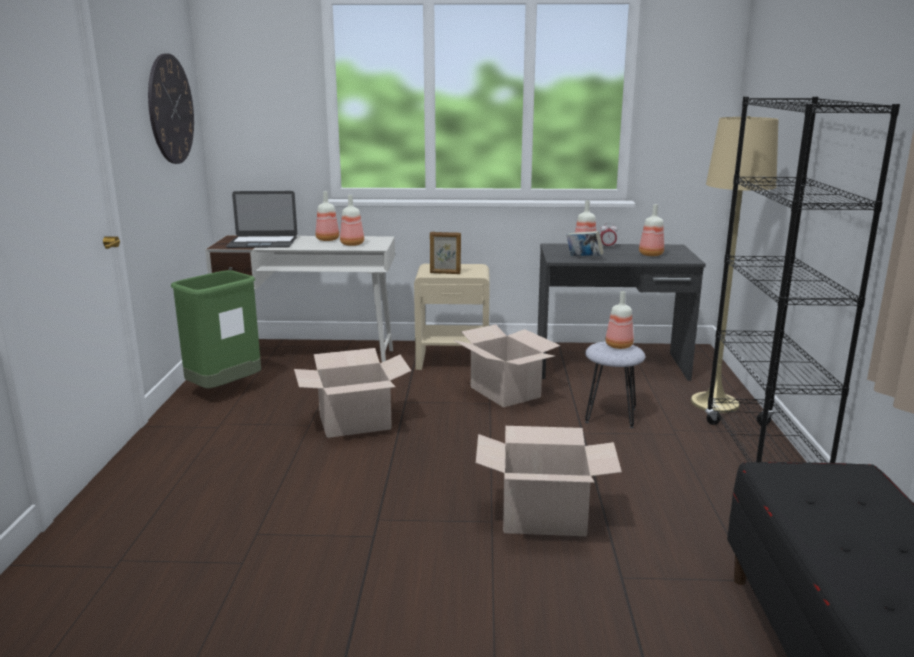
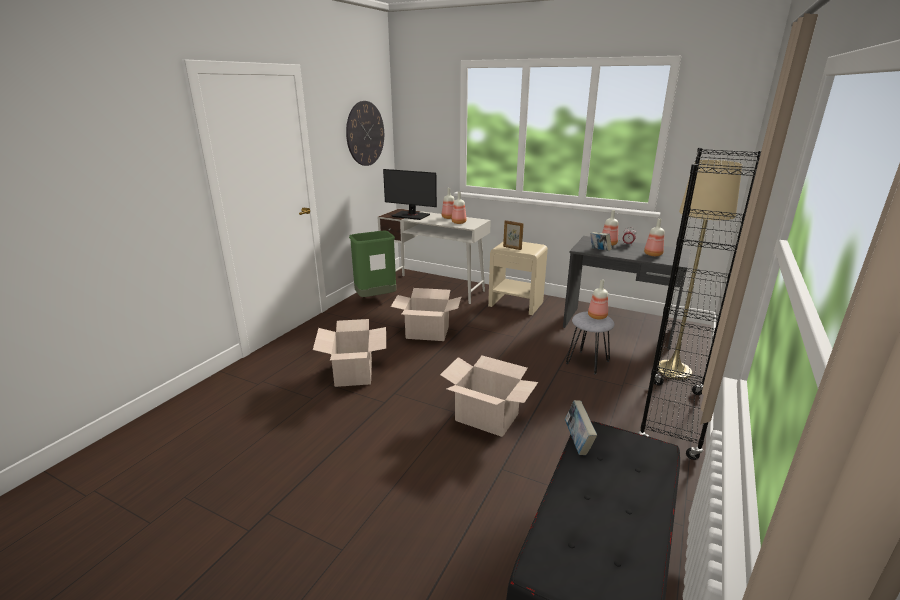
camera: 25 degrees right, 5 degrees up
(262, 242) = (411, 215): laptop -> monitor
(504, 392) = (530, 331): cardboard box -> cardboard box (353, 373)
(770, 489) = (578, 442): none -> book

